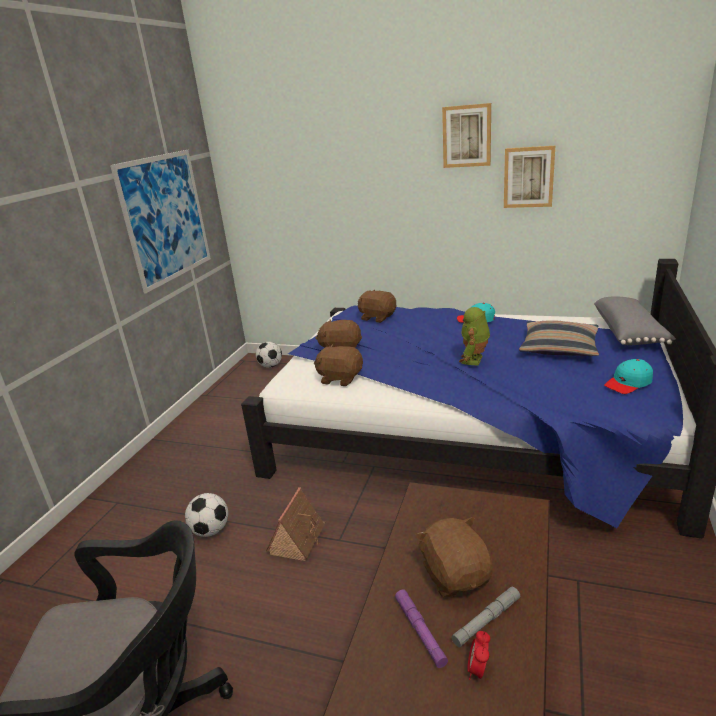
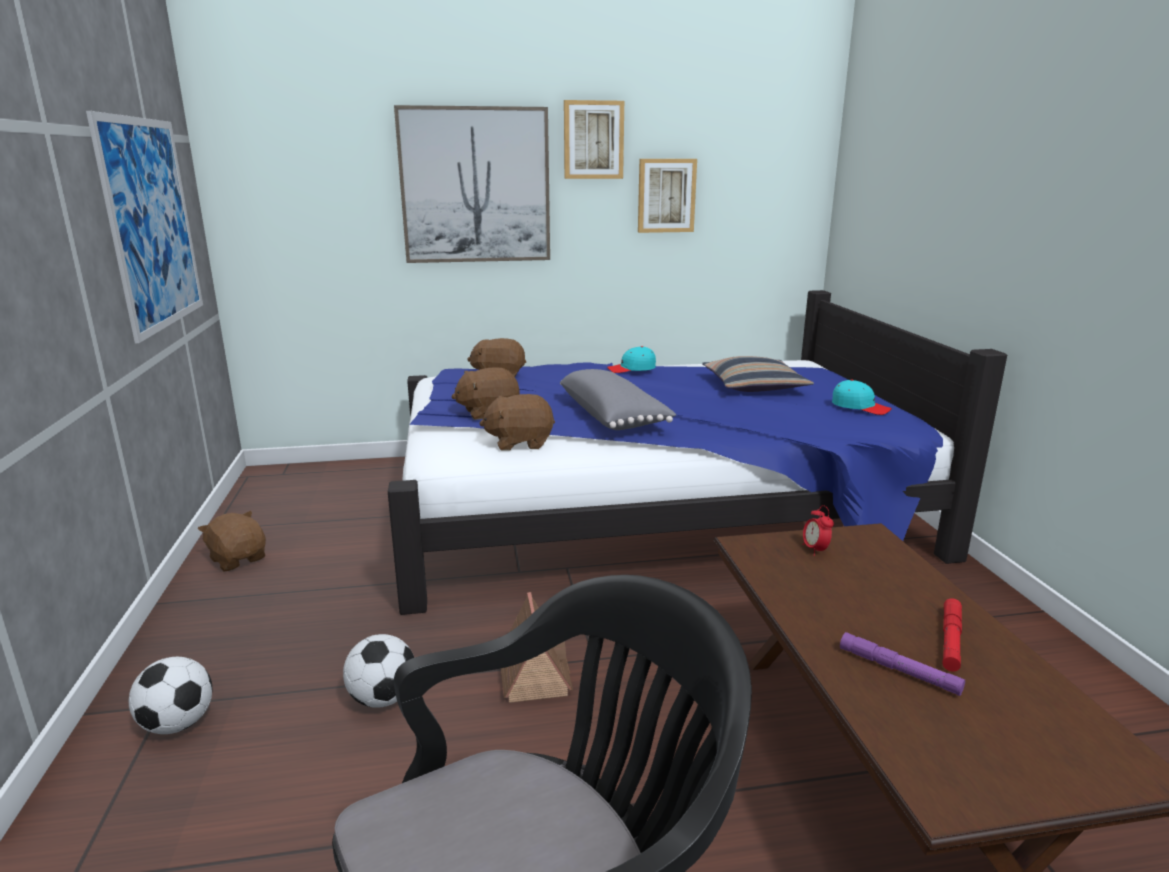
camera: 30 degrees left, 5 degrees down
(270, 366) = (302, 477): football -> football (178, 724)
(379, 175) = (475, 186): none -> picture
(455, 575) = (872, 609): brown plush toy -> brown plush toy (239, 559)
(474, 360) = (679, 404): toy robot -> none
(478, 670) = (996, 685): alarm clock -> alarm clock (815, 550)
(486, 620) = (950, 640): grey flashlight -> red flashlight
(628, 383) = (860, 407): turquoise cap -> turquoise cap turned 90 degrees counterclockwise
(629, 333) = (807, 369): grey pillow -> grey pillow (613, 417)

